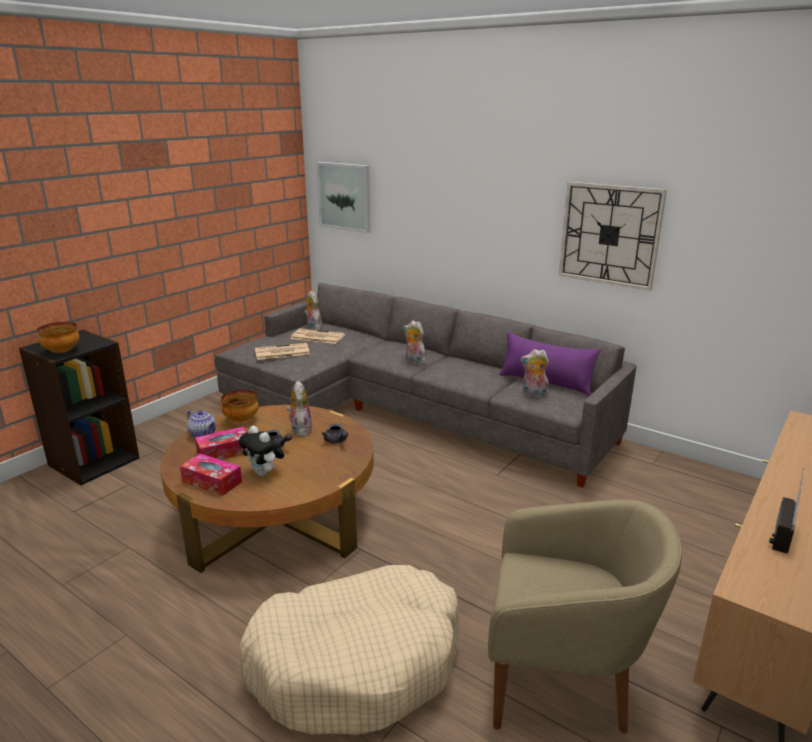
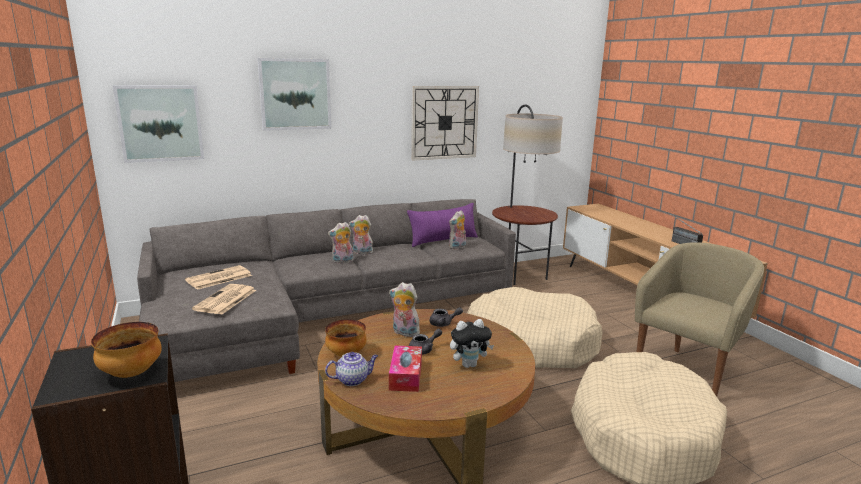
camera: 60 degrees left, 5 degrees down
(212, 481) = (460, 392): tissue box -> none
(313, 327) = (184, 275): plush toy -> plush toy (362, 253)
(443, 180) = (295, 94): none -> picture
(485, 534) = (530, 344): none -> beige dog bed
(669, 478) = (520, 275): none -> floor lamp

